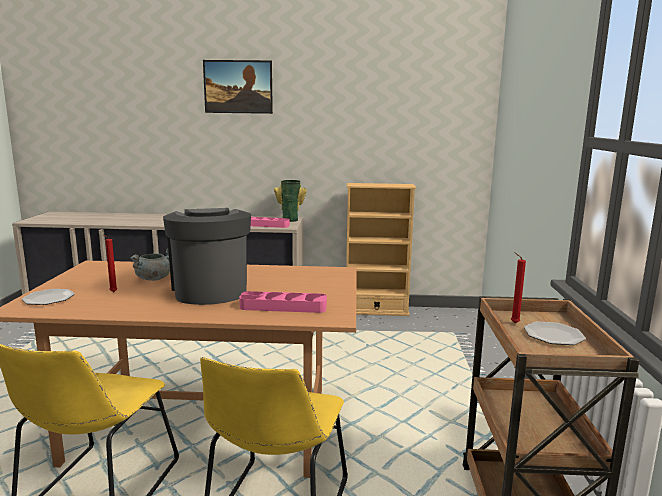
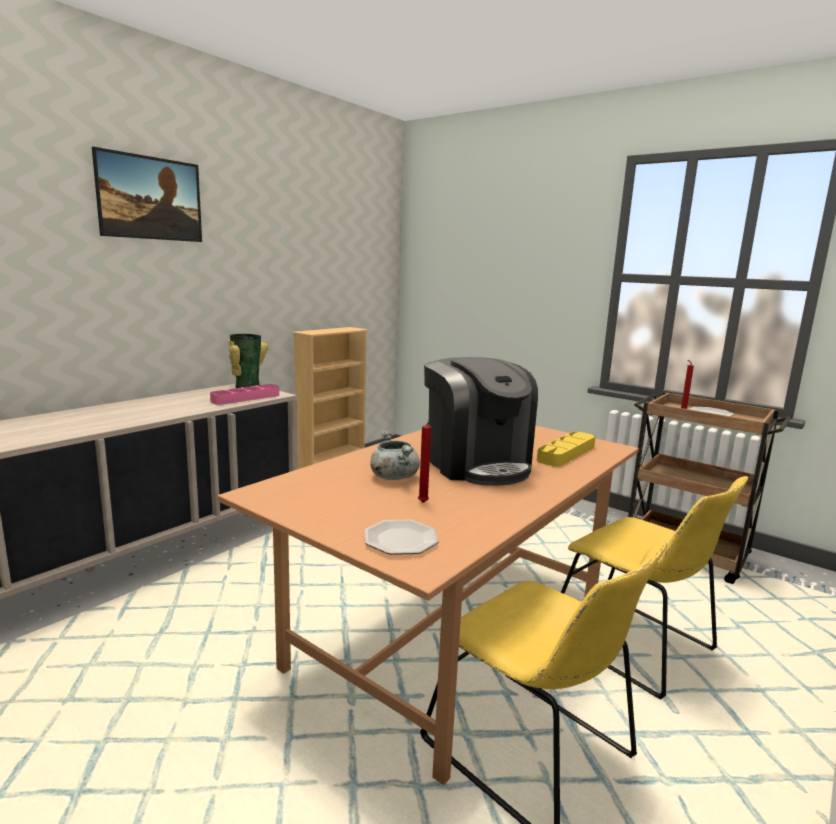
camera: 55 degrees left, 0 degrees up
(210, 289) = (476, 464): coffee machine -> coffee machine turned 135 degrees counterclockwise
(283, 307) = (566, 453): pink tray -> yellow tray

